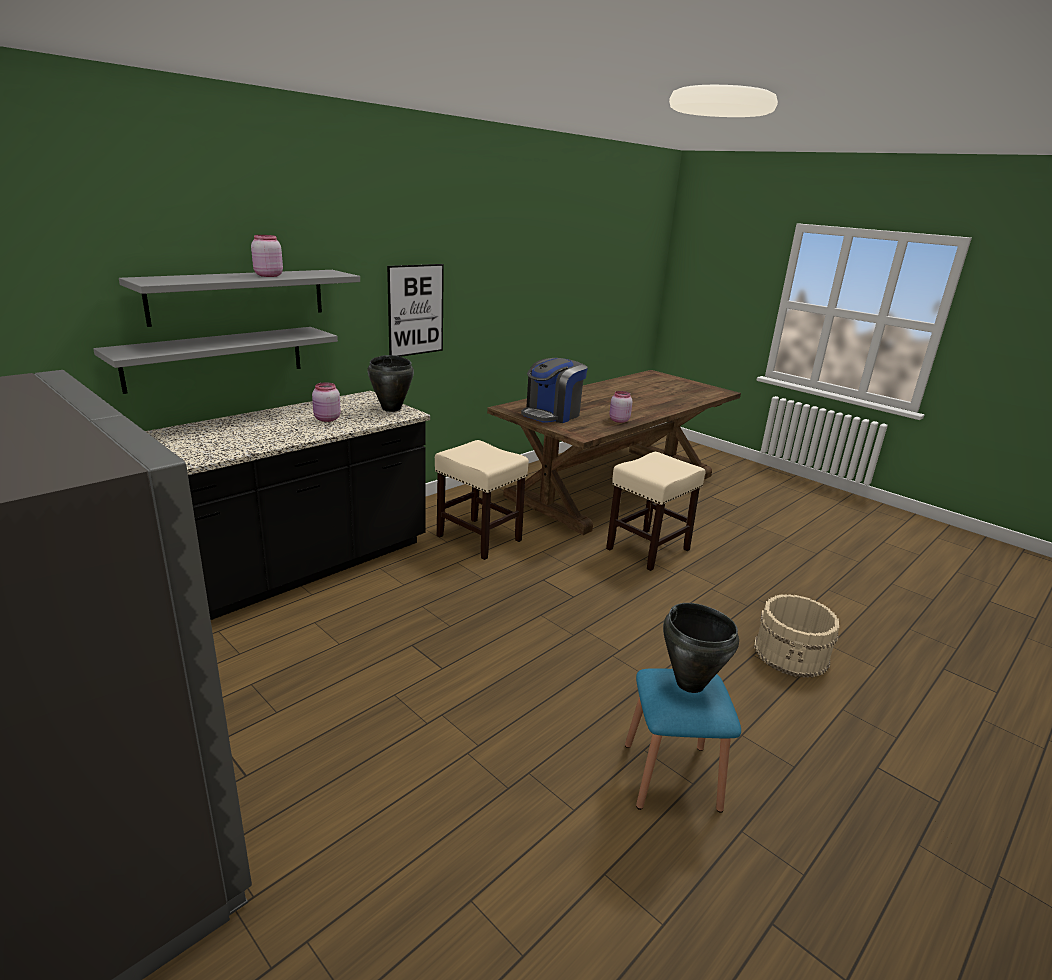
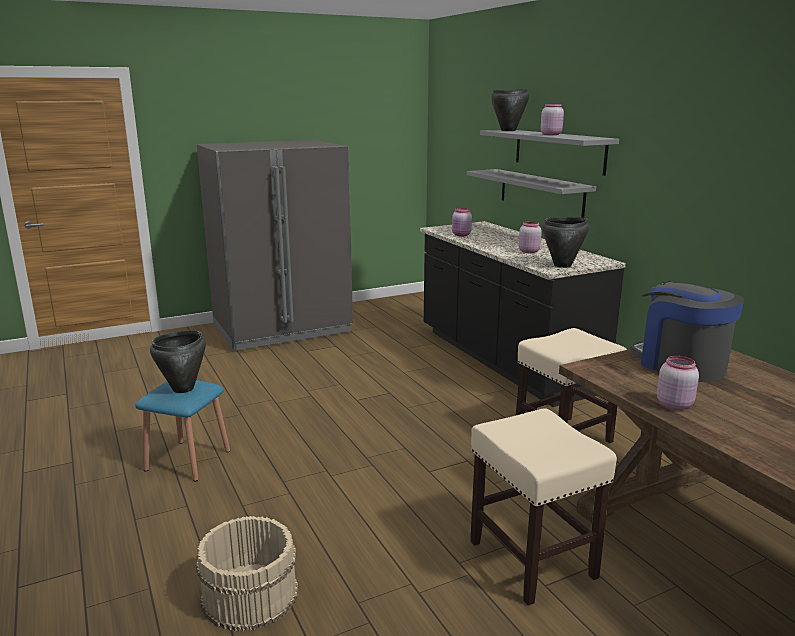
camera: 110 degrees right, 5 degrees down
(164, 279) = (508, 130): none -> black cooking pot
(218, 450) = (461, 235): none -> pink jar
(416, 310) = (692, 196): picture -> none

